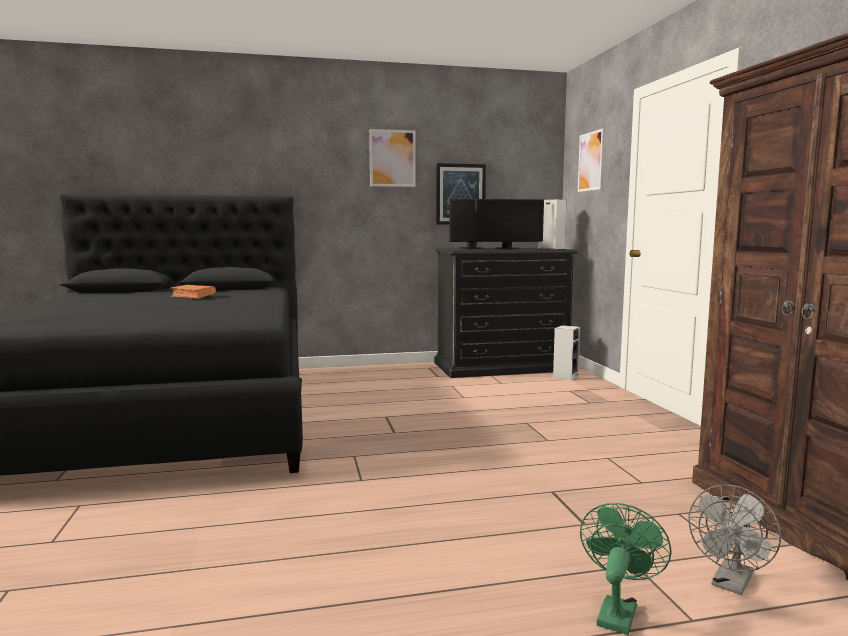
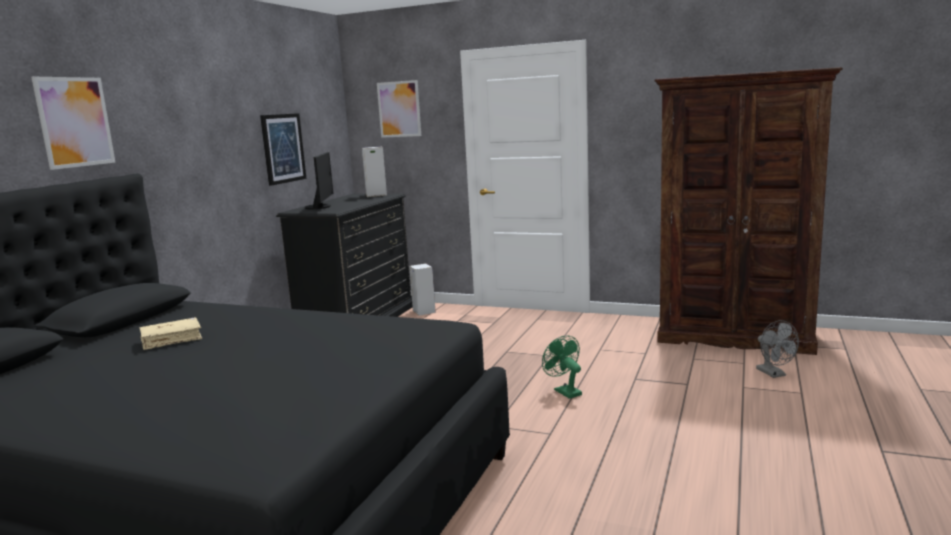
camera: 55 degrees left, 5 degrees up
(193, 296) = (171, 340): orange book -> beige book
(392, 158) = (223, 112): picture -> picture (75, 122)
(507, 249) = (352, 202): monitor -> none
(617, 611) = (786, 405): green fan -> green fan (564, 391)

